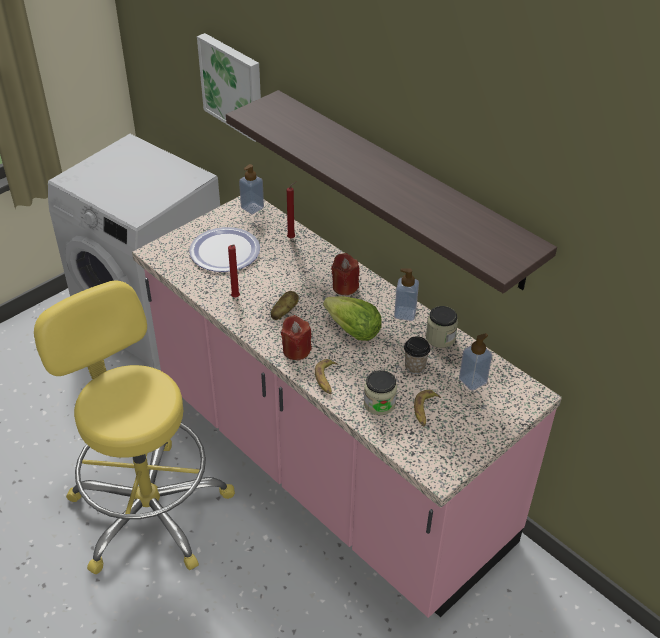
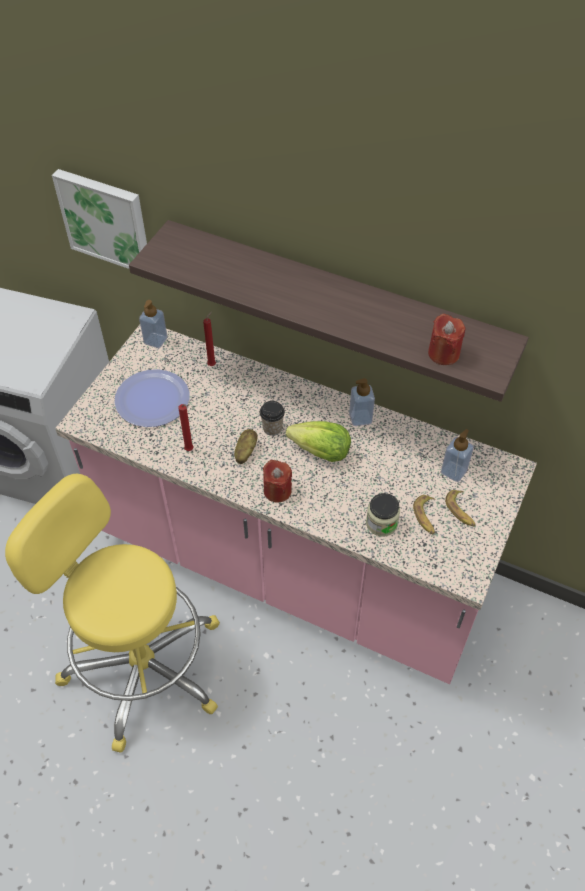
camera: 20 degrees left, 10 degrees up
(326, 379) = (321, 513): banana -> banana (460, 511)
(345, 287) = (290, 405): red candle -> red candle (443, 353)
(415, 367) = (396, 473): cup -> cup (272, 428)
(440, 338) = (404, 434): jar -> none

